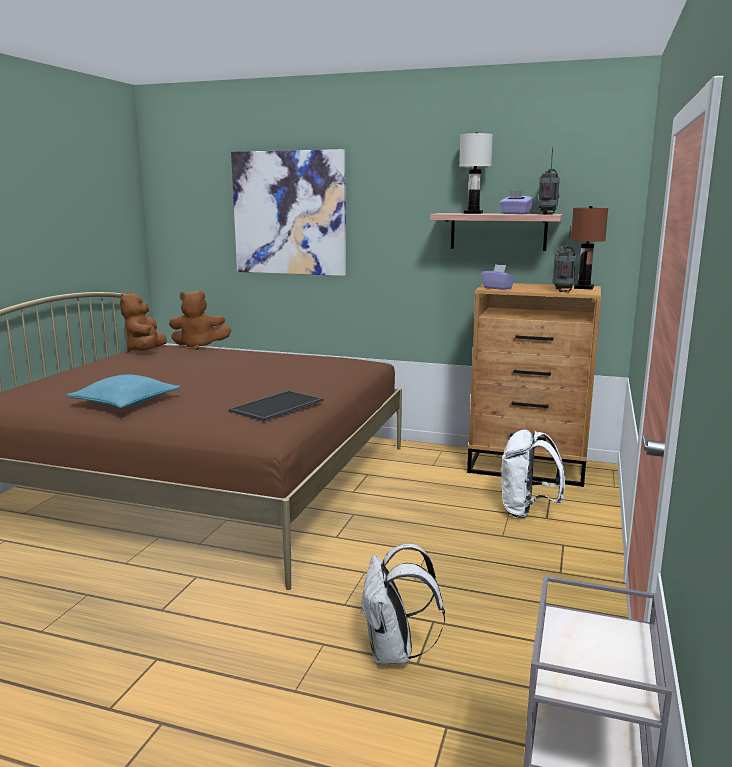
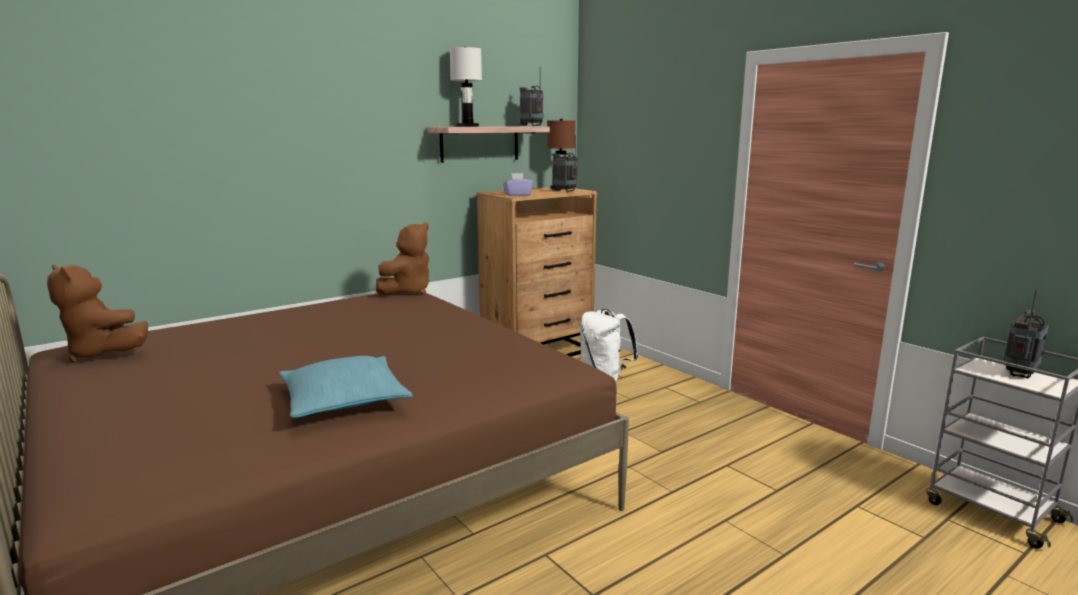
camera: 55 degrees left, 0 degrees up
(199, 346) = (162, 327): brown plush toy -> brown plush toy (407, 291)
(277, 406) = (500, 342): tray -> none
(289, 213) = (249, 129): picture -> none
(394, 653) = (759, 494): white backpack -> none
(515, 214) = (507, 126): purple tissue box -> none
(599, 657) = (1019, 374): none -> radio

